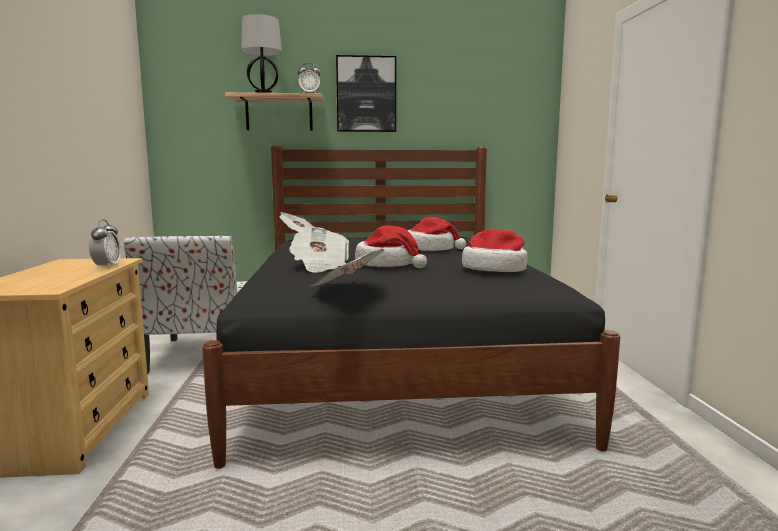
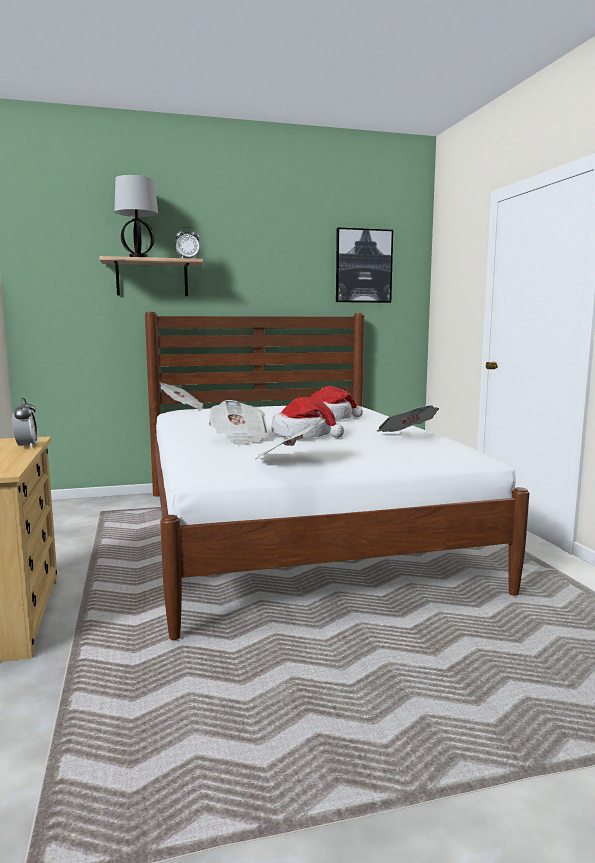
camera: 10 degrees left, 0 degrees up
(201, 355) = (91, 537): chair -> none
(366, 94) = (243, 259): picture -> picture (363, 266)
(392, 364) = (295, 534): black bed -> white bed
(495, 269) = (406, 436): hat -> newspaper

